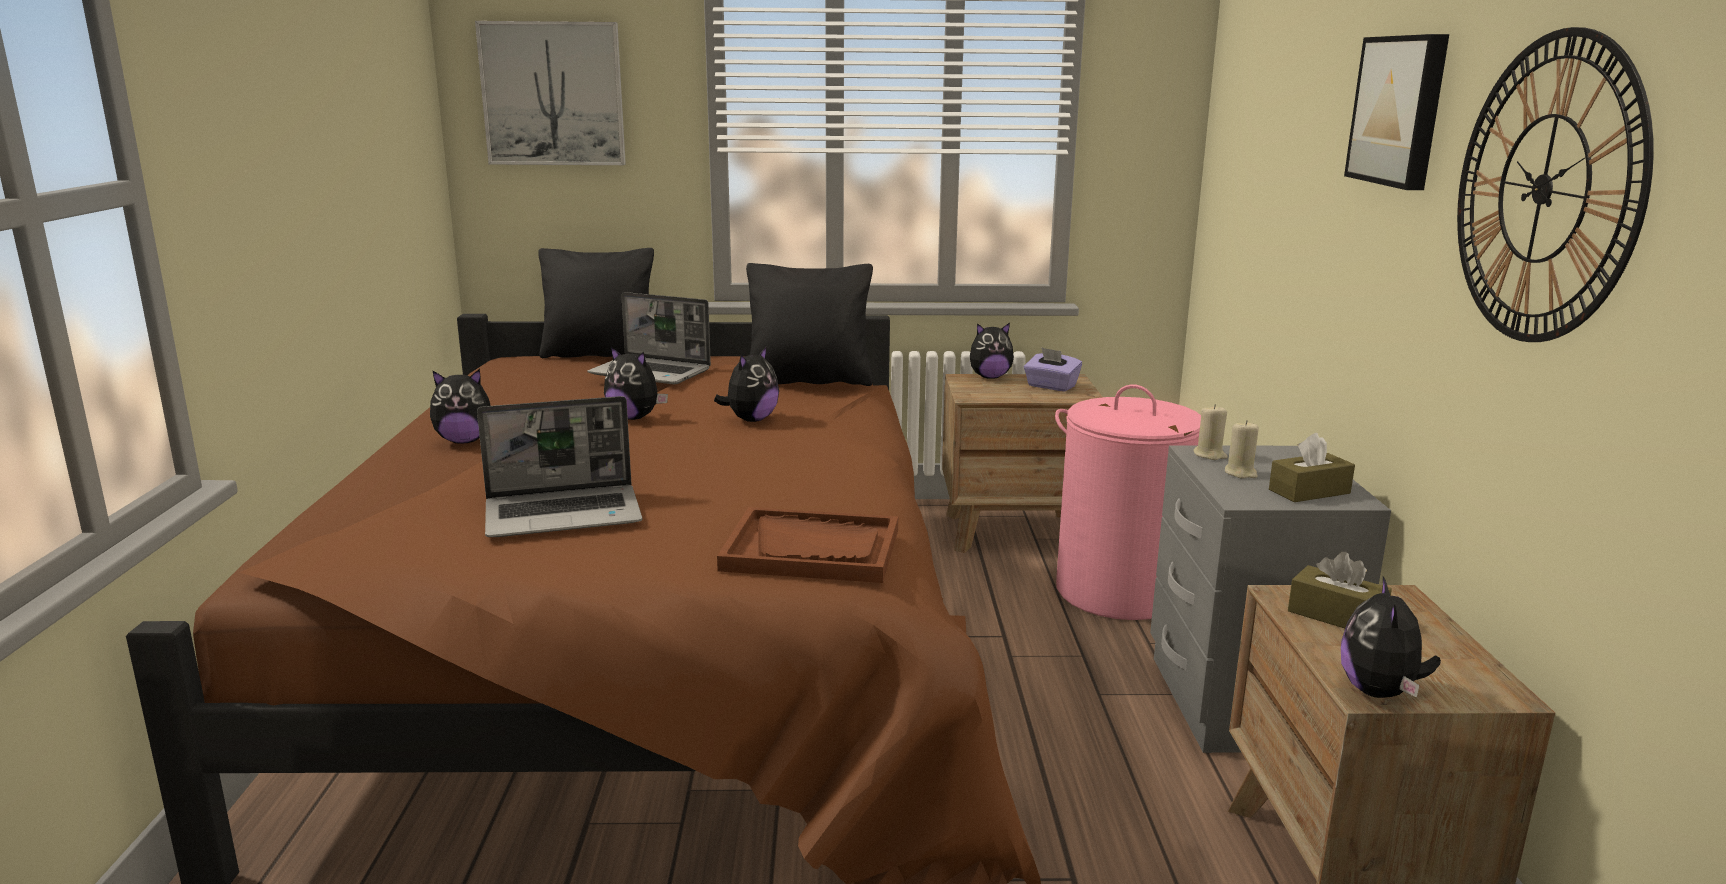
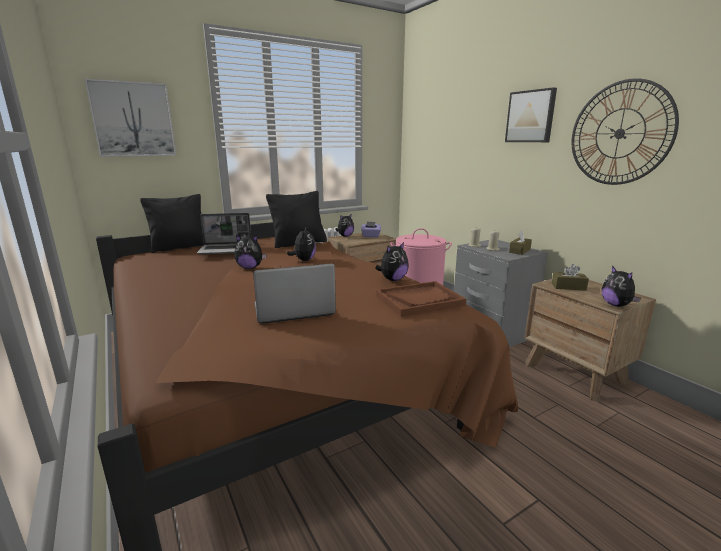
camera: 30 degrees left, 0 degrees up
(465, 441) = (175, 292): plush toy -> plush toy (393, 279)
(565, 514) = (293, 310): laptop -> laptop turned 150 degrees counterclockwise

